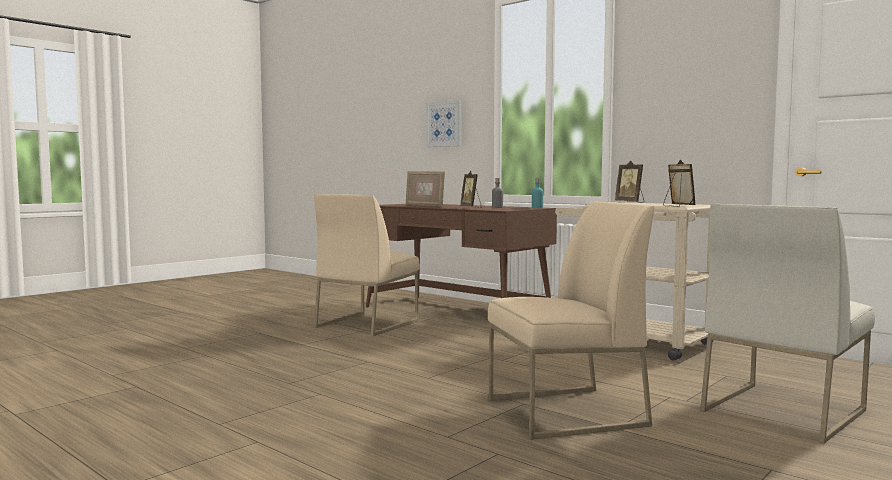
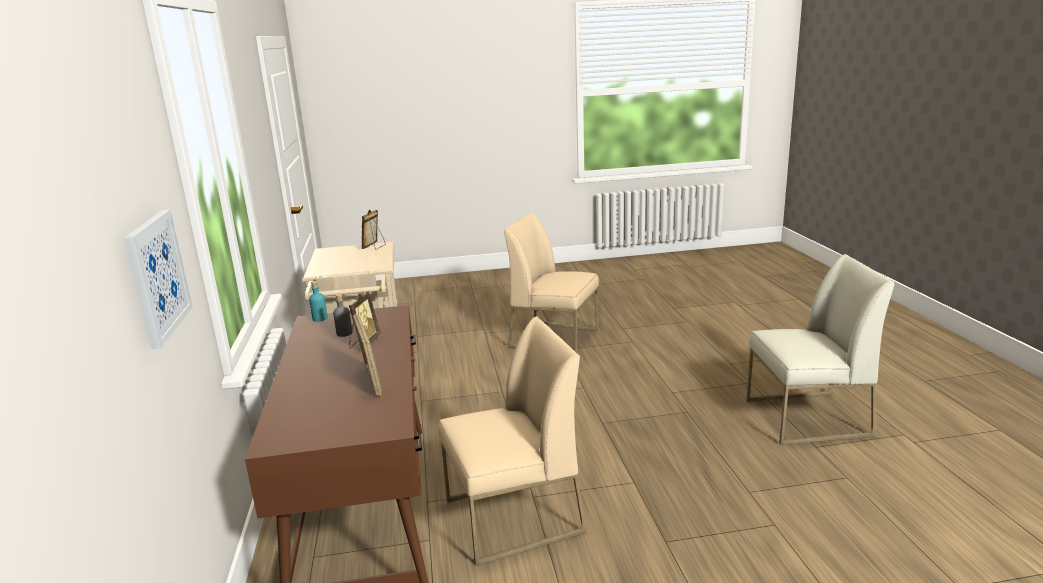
camera: 140 degrees left, 15 degrees up
(630, 202) = (331, 268): picture frame -> none
(782, 410) = (460, 314): white chair -> white chair (806, 418)

